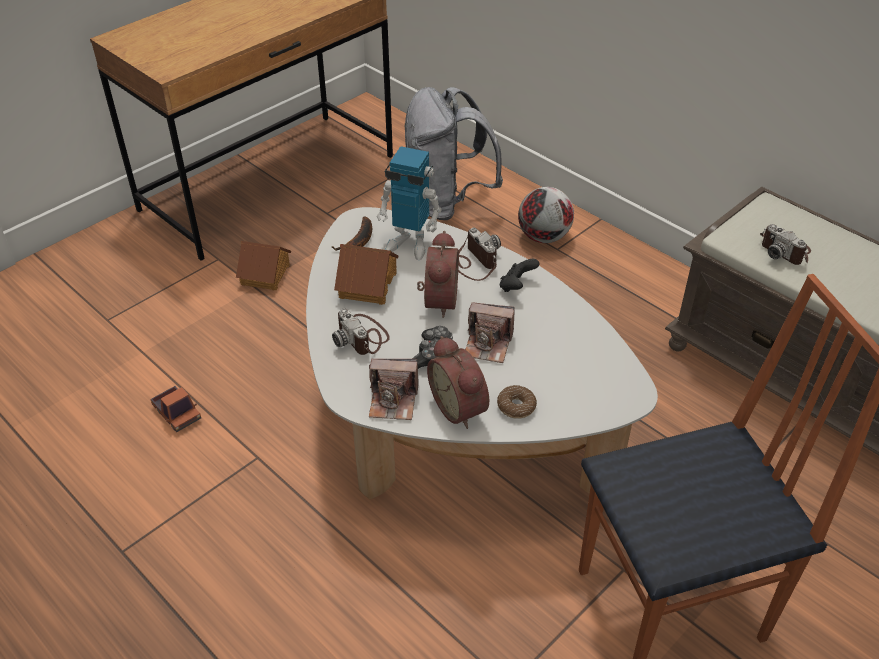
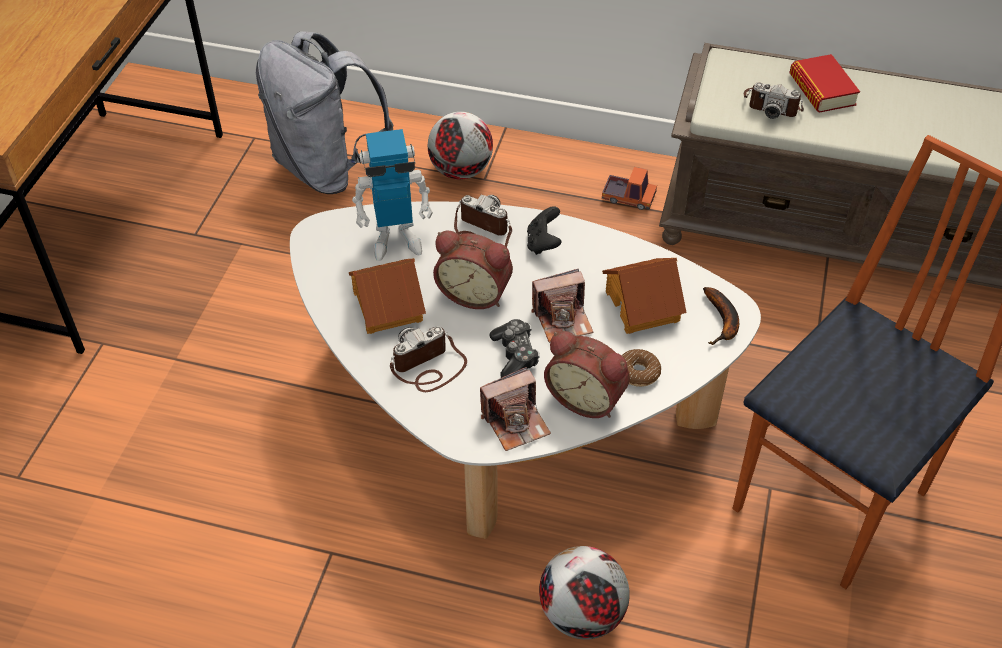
camera: 30 degrees left, 5 degrees up
(177, 413) = (199, 548): toy truck -> toy truck (628, 197)
(266, 275) = (178, 338): toy house -> toy house (643, 305)
(358, 241) = (337, 259): banana -> banana (722, 321)
(362, 337) = (428, 367): camera -> camera turned 120 degrees clockwise
(398, 589) = (581, 615): none -> football
(437, 300) = (475, 293): alarm clock -> alarm clock turned 135 degrees clockwise
(841, 254) = (822, 90): none -> book

